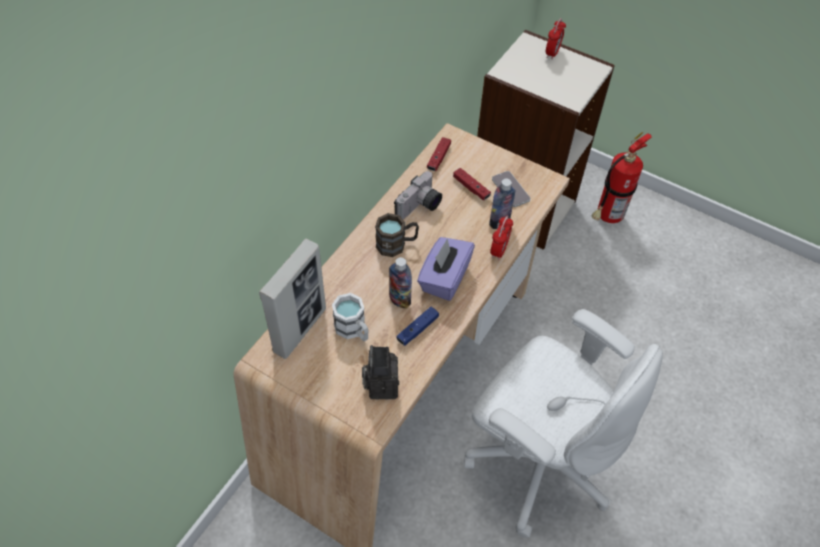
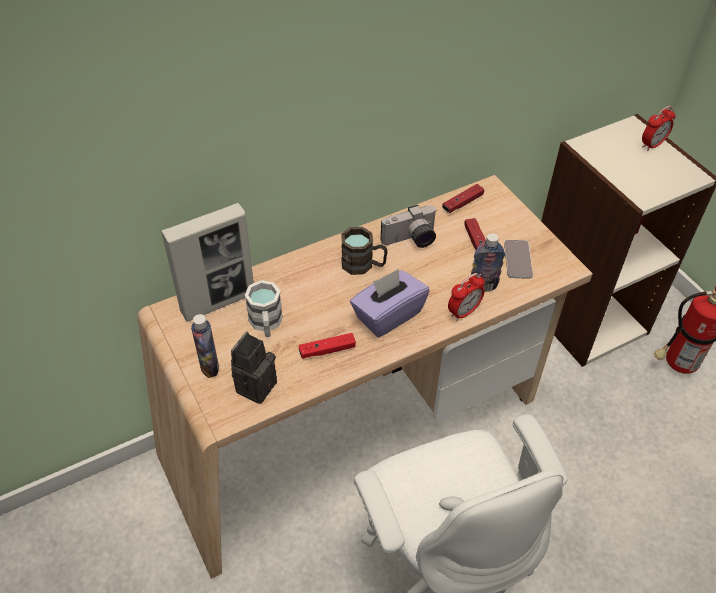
camera: 30 degrees right, 5 degrees down
(400, 300) = (330, 316): bottle -> bottle (209, 366)
(417, 329) = (327, 350): blue game controller -> red game controller

